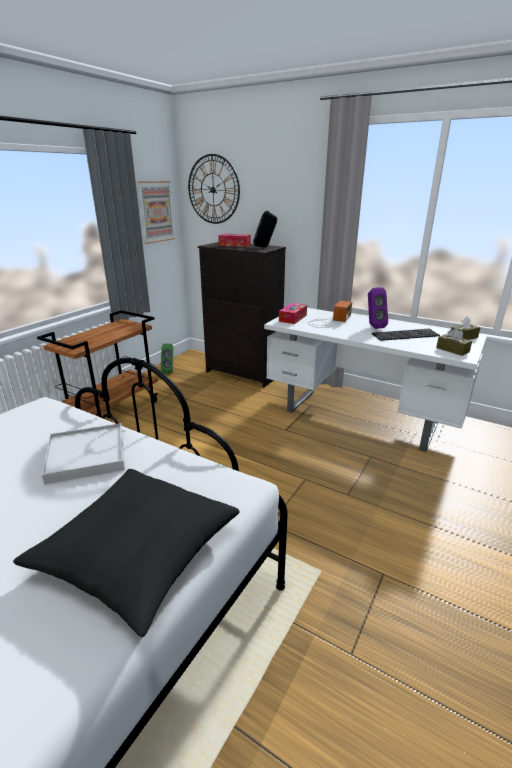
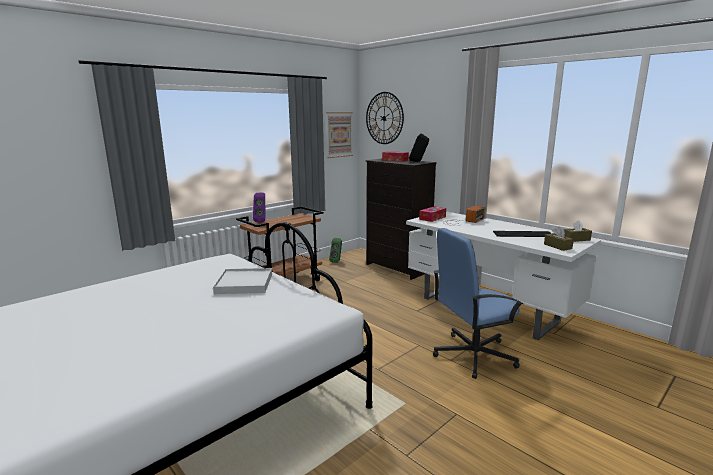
camera: 15 degrees right, 10 degrees down
(137, 552) = (255, 329): black pillow -> none
(368, 483) = (473, 355): none -> blue office chair
(373, 326) = (498, 227): purple speaker -> purple speaker (261, 221)

